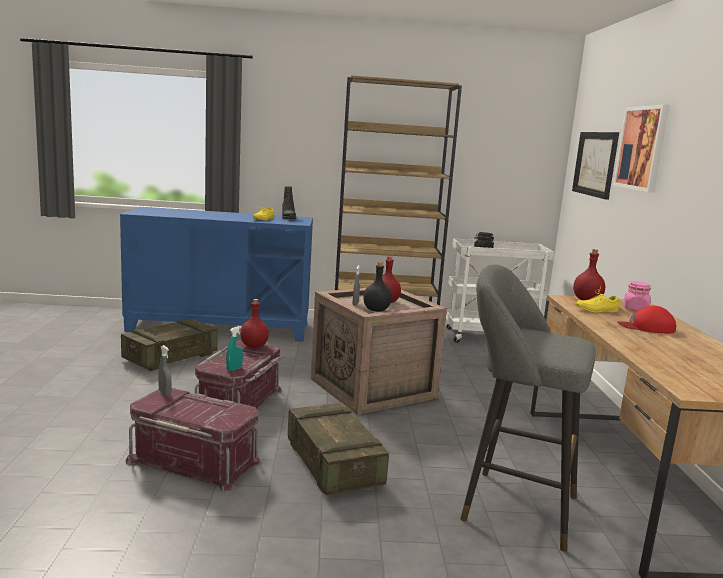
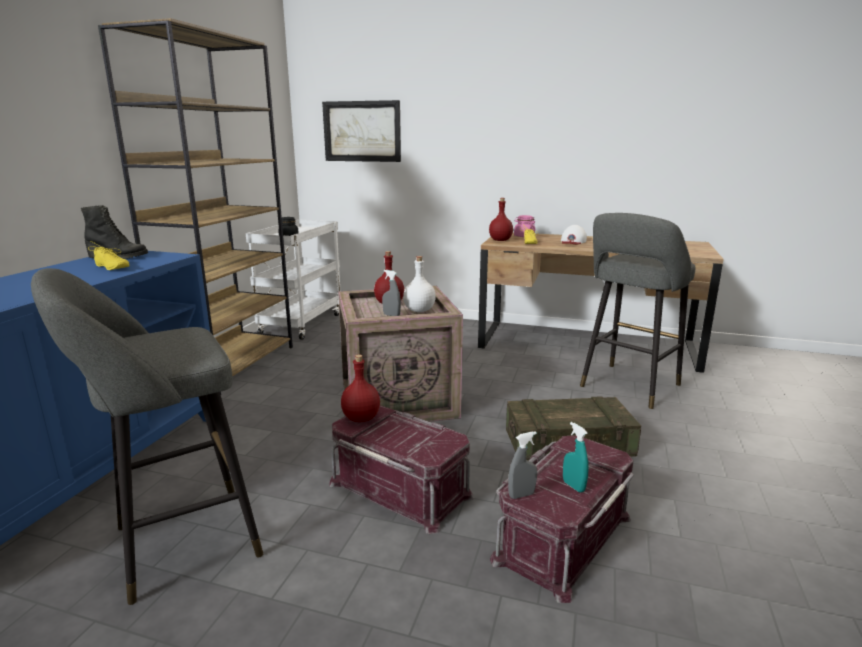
camera: 70 degrees left, 5 degrees up
(170, 357) = (177, 544): crate -> grey stool
(234, 369) = (444, 438): turquoise spray bottle -> turquoise spray bottle (573, 486)
(377, 310) = (420, 310): black bottle -> white bottle
(642, 148) = (445, 113): picture -> none
(646, 327) = (573, 241): red cap -> white cap

